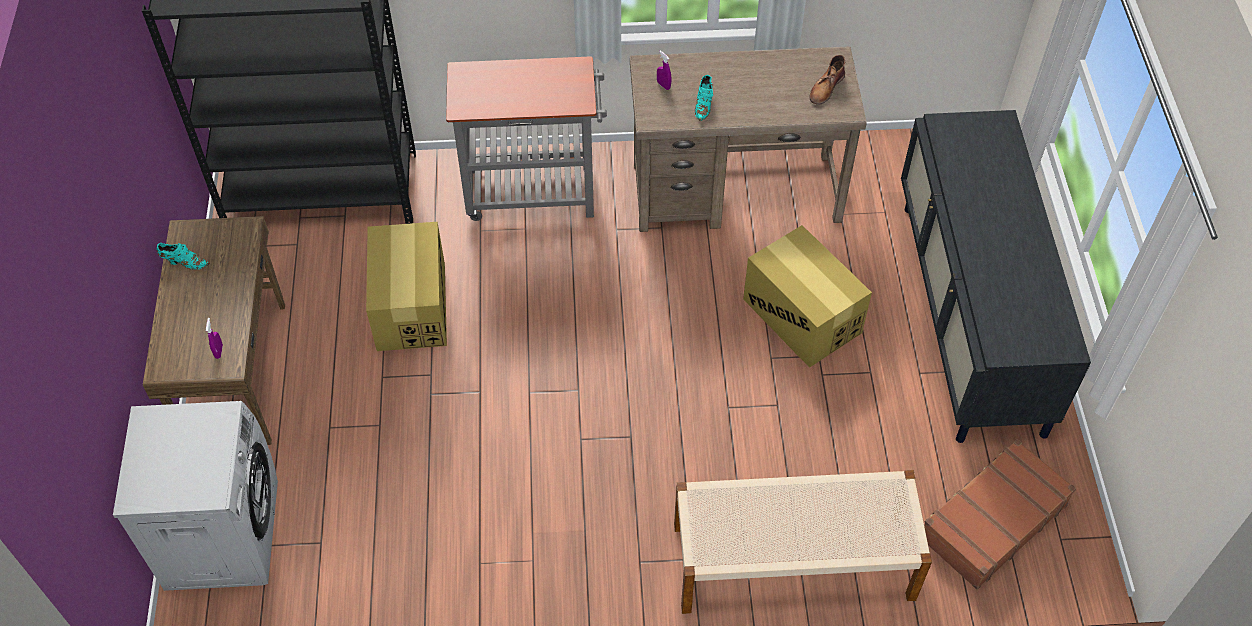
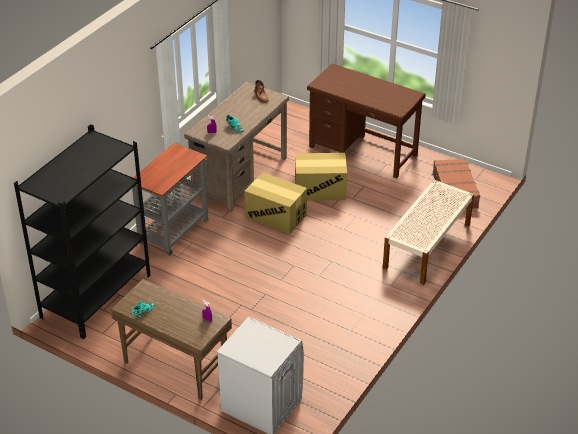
camera: 55 degrees left, 15 degrees down
(411, 306) = (196, 295): cardboard box -> cardboard box (275, 216)
(968, 316) = (363, 150): black cabinet -> brown desk

